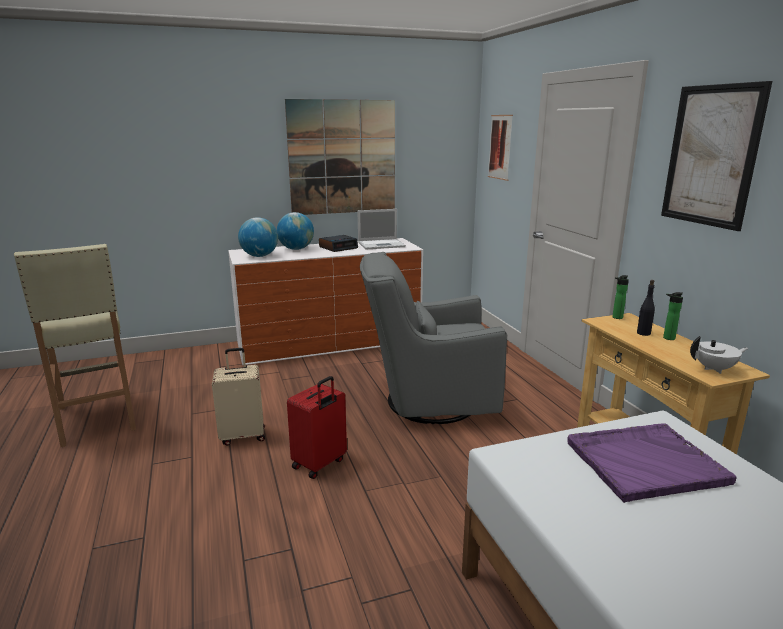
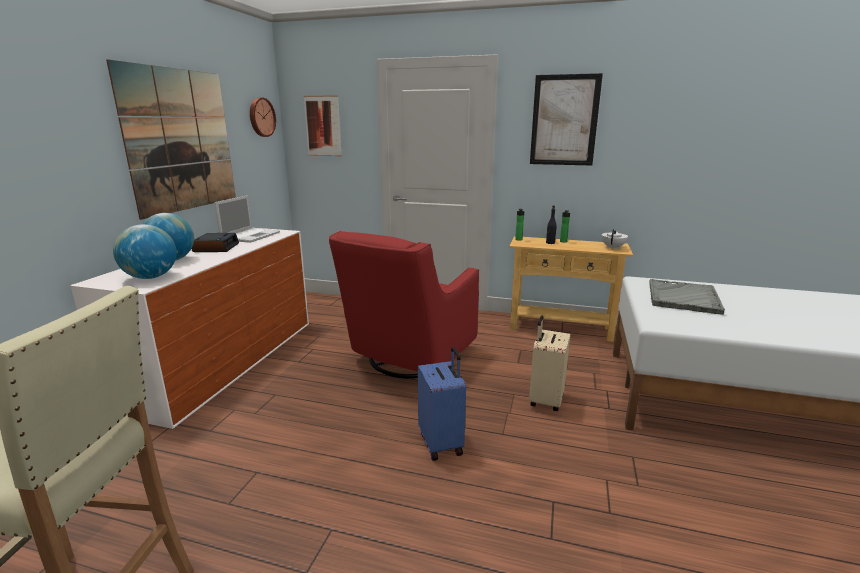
camera: 55 degrees left, 0 degrees up
(243, 435) = (335, 475): beige suitcase -> beige suitcase (545, 400)
(320, 464) = (442, 443): red suitcase -> blue suitcase
(427, 401) = (408, 359): grey armchair -> red armchair
(446, 137) = (261, 117): none -> wall clock
(644, 462) = (683, 298): purple tray -> grey tray

